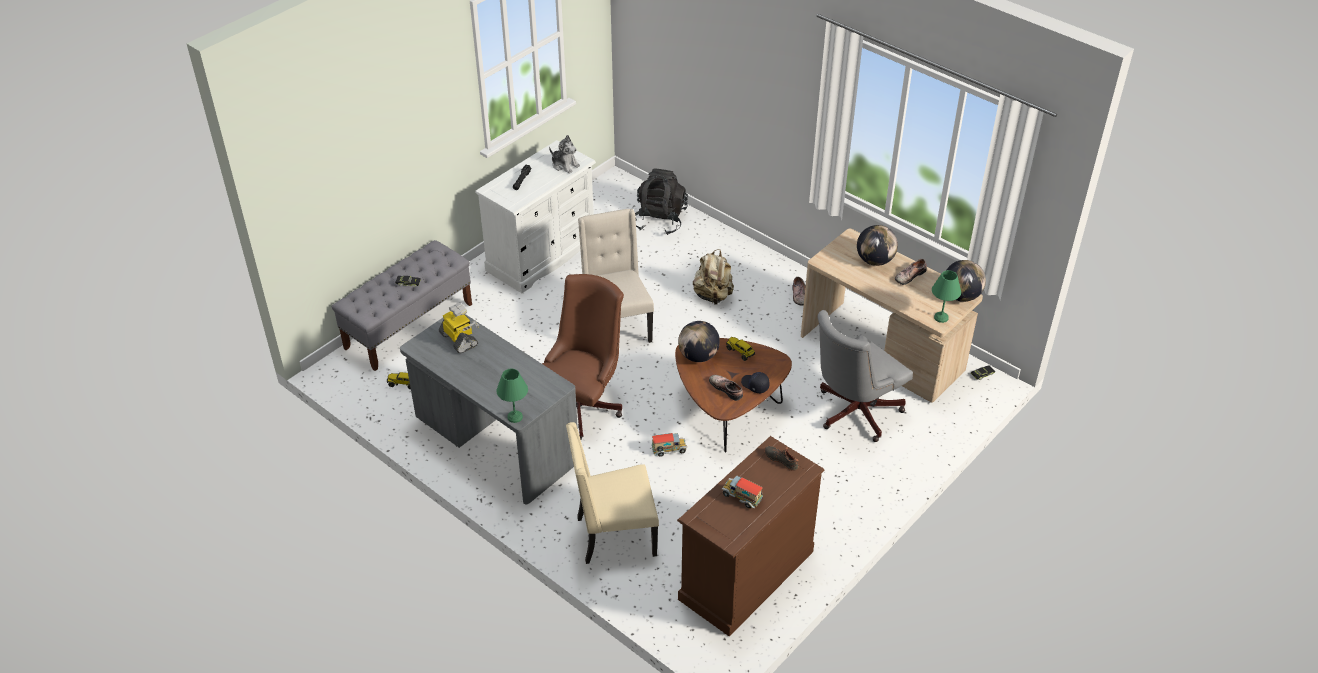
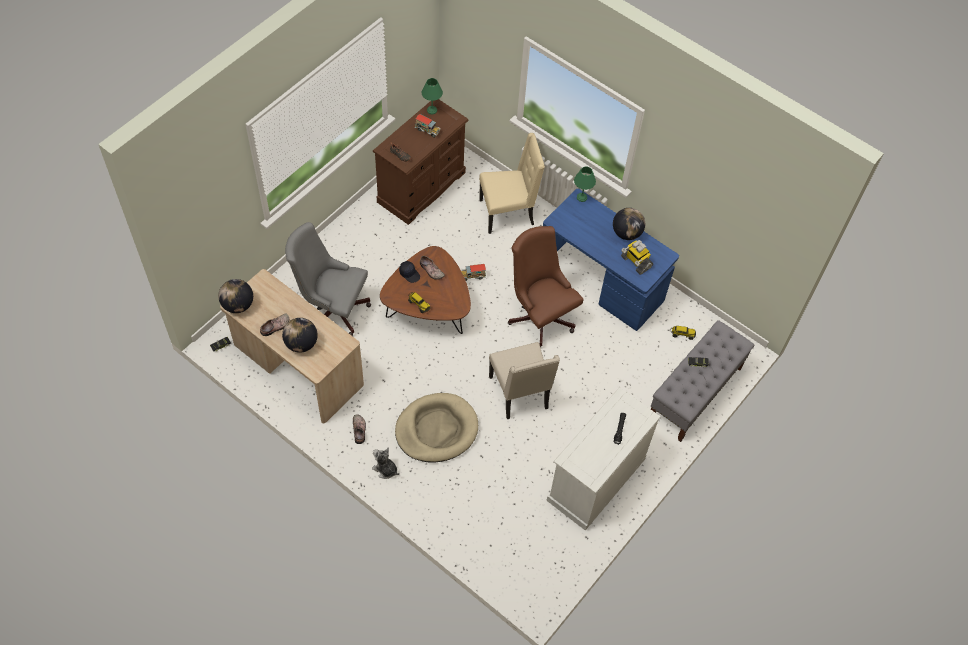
camera: 175 degrees right, 15 degrees up
(494, 441) = (601, 283): grey desk -> blue desk
(564, 165) = (582, 452): plush toy -> plush toy (385, 469)
(583, 405) = (539, 315): brown office chair -> brown office chair turned 120 degrees clockwise
(660, 220) = (487, 531): black backpack -> none
(698, 356) = (452, 300): globe -> globe (626, 233)
(713, 296) = (436, 429): beige backpack -> beige dog bed
(853, 413) = (332, 308): grey office chair -> grey office chair turned 120 degrees counterclockwise
(940, 317) = (261, 283): green table lamp -> green table lamp (432, 110)

